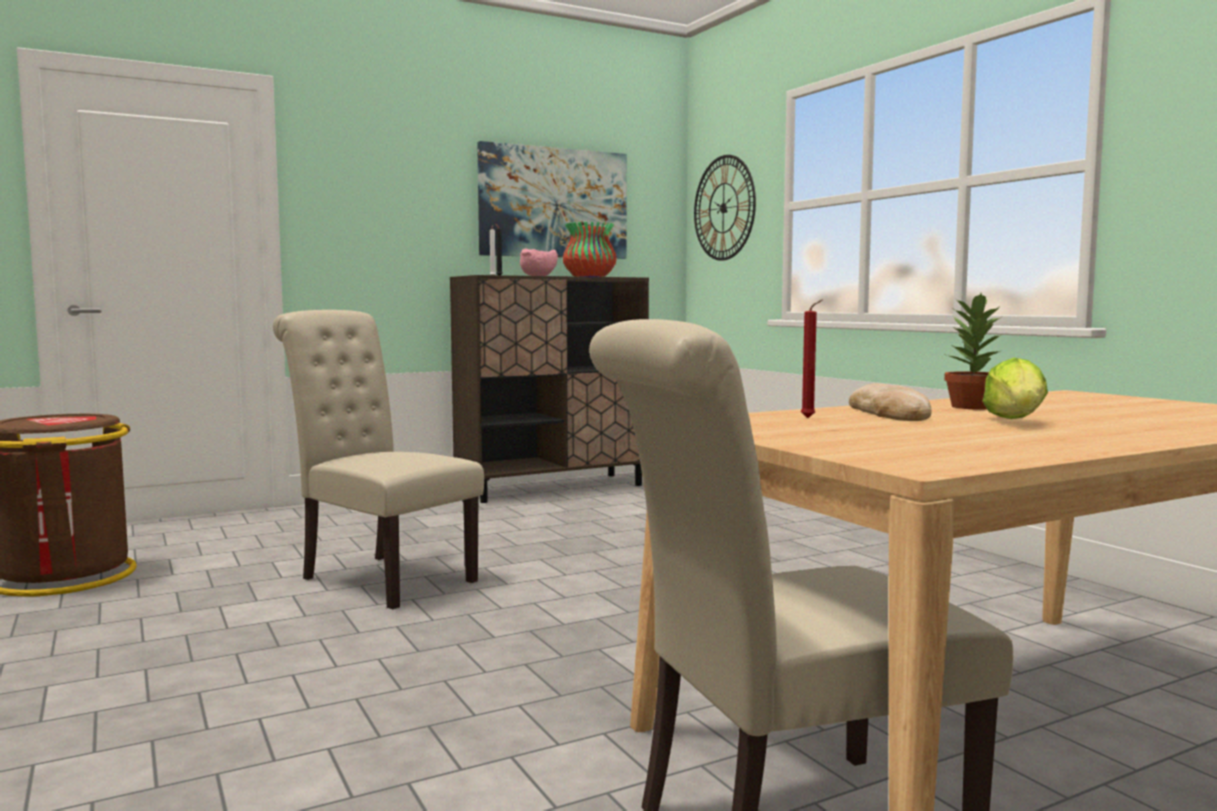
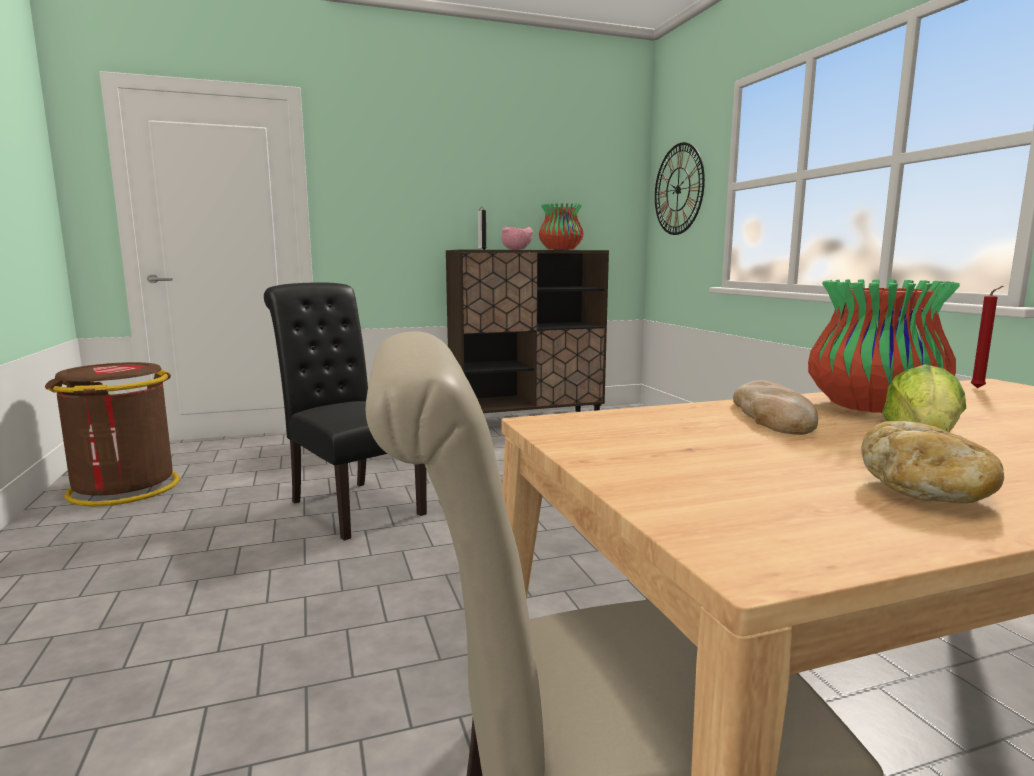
camera: 10 degrees right, 5 degrees up
(380, 578) = (351, 505): beige chair -> black chair
(553, 203) = (533, 188): picture -> none
(810, 418) = (677, 423): red candle -> red candle (979, 388)
(971, 407) = (873, 408): potted plant -> vase
(1026, 441) = (927, 493): none -> bread

